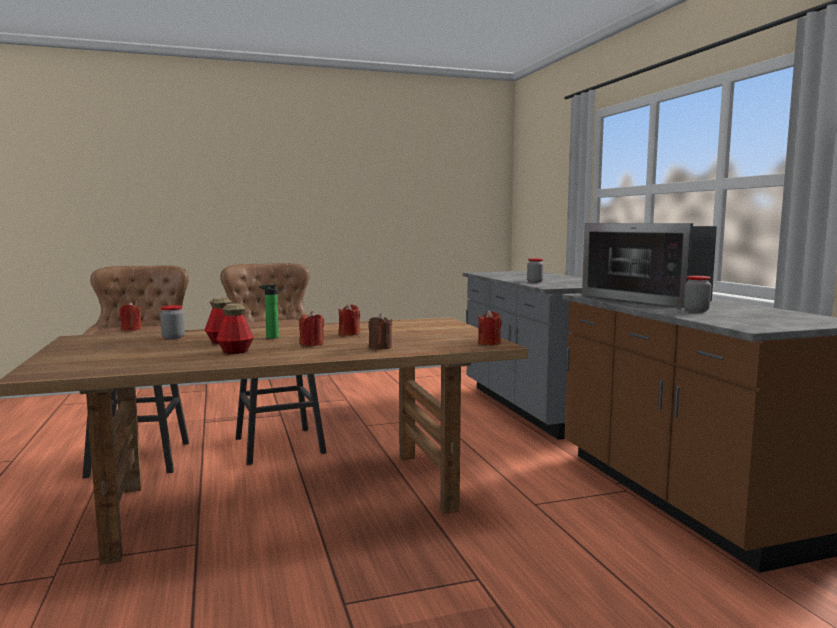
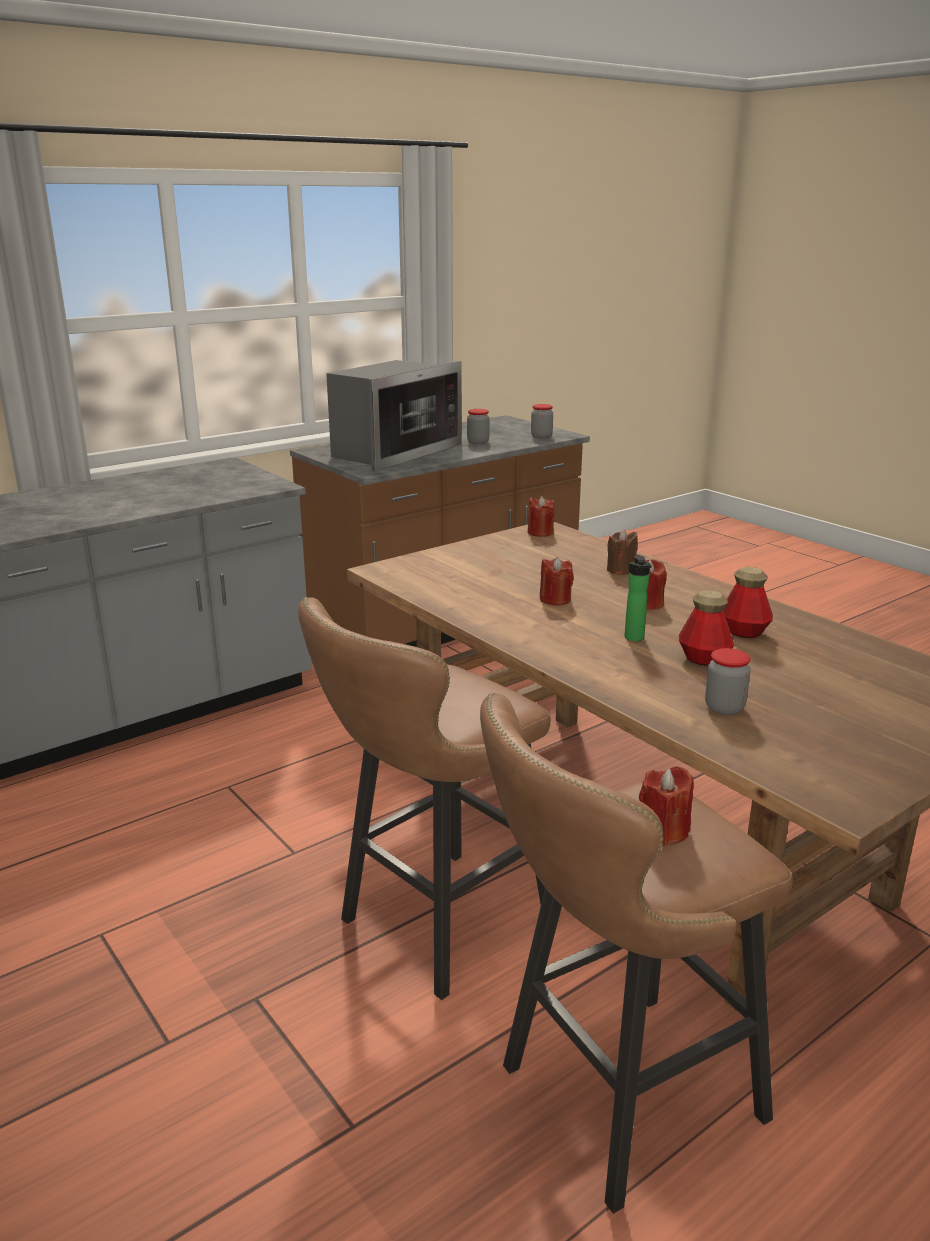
camera: 110 degrees left, 15 degrees up
(535, 282) = (197, 495): jar -> jar (541, 437)

